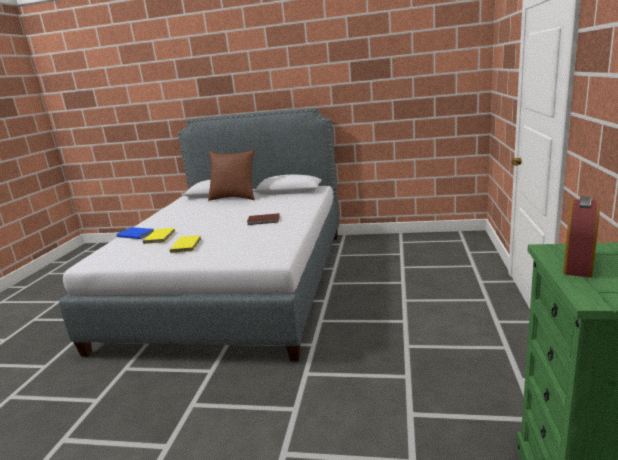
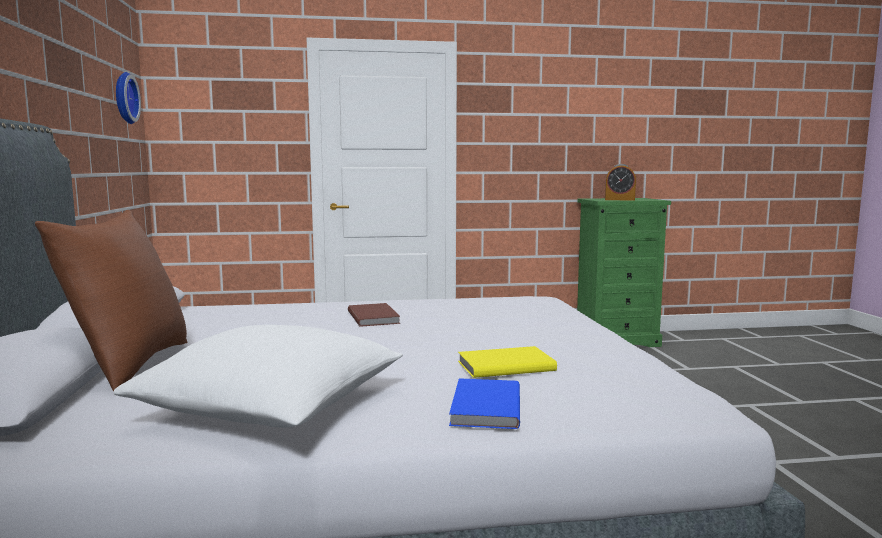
camera: 110 degrees left, 10 degrees down
(174, 214) = (272, 409): none -> white pillow
(187, 245) = (530, 340): yellow book -> none
(446, 70) = (123, 98): none -> wall clock

